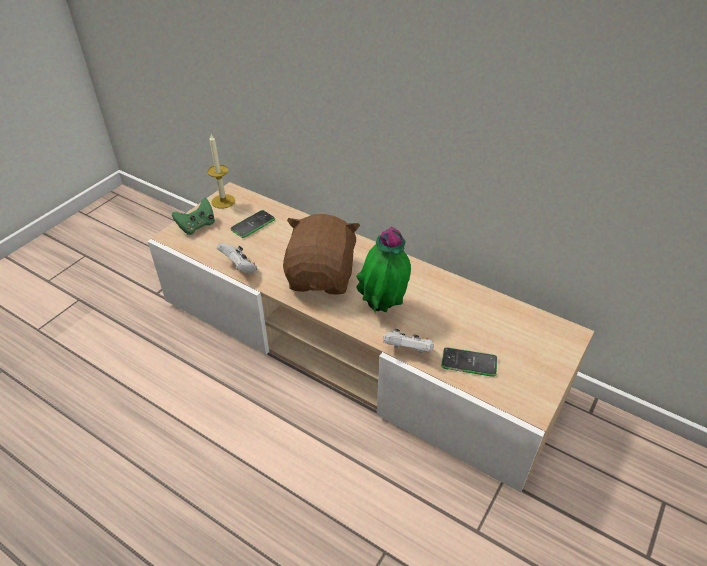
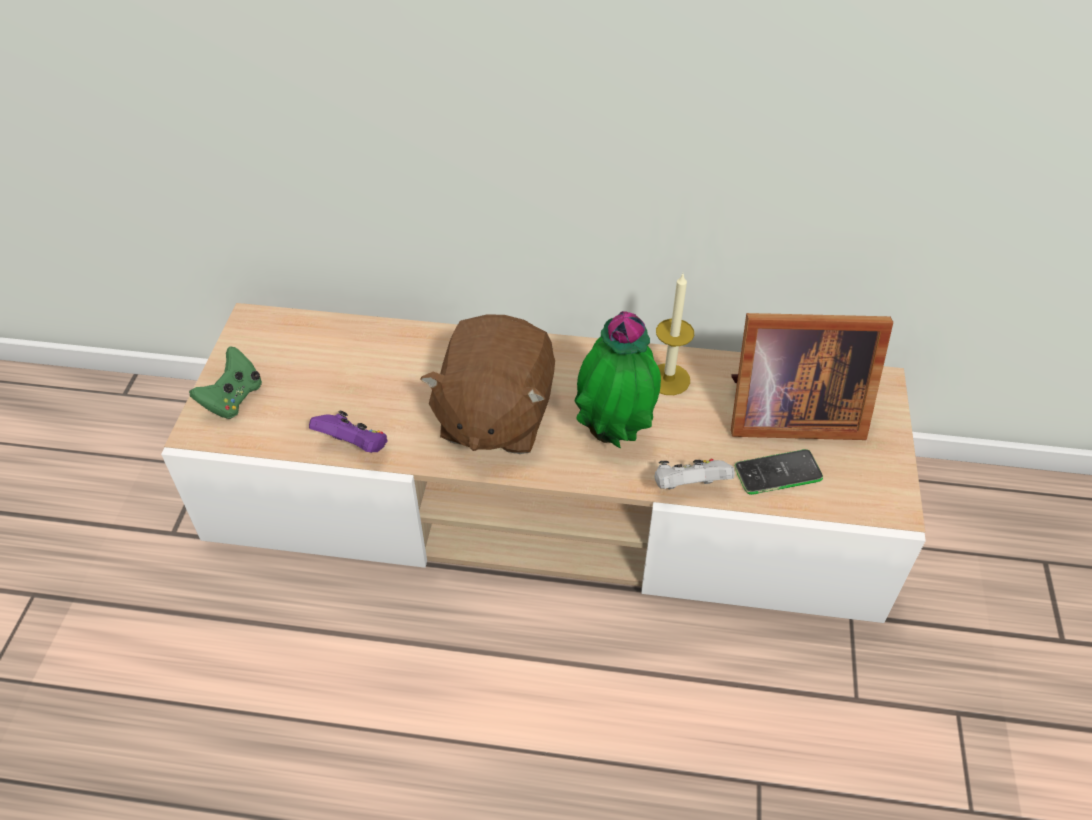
camera: 25 degrees left, 5 degrees up
(223, 201) = (249, 340): candle -> candle (668, 379)
(240, 268) = (354, 446): white game controller -> purple game controller
(253, 224) = (327, 365): phone -> none
(322, 277) = (494, 416): brown plush toy -> brown plush toy turned 150 degrees counterclockwise
(497, 332) = (788, 414): none -> picture frame

